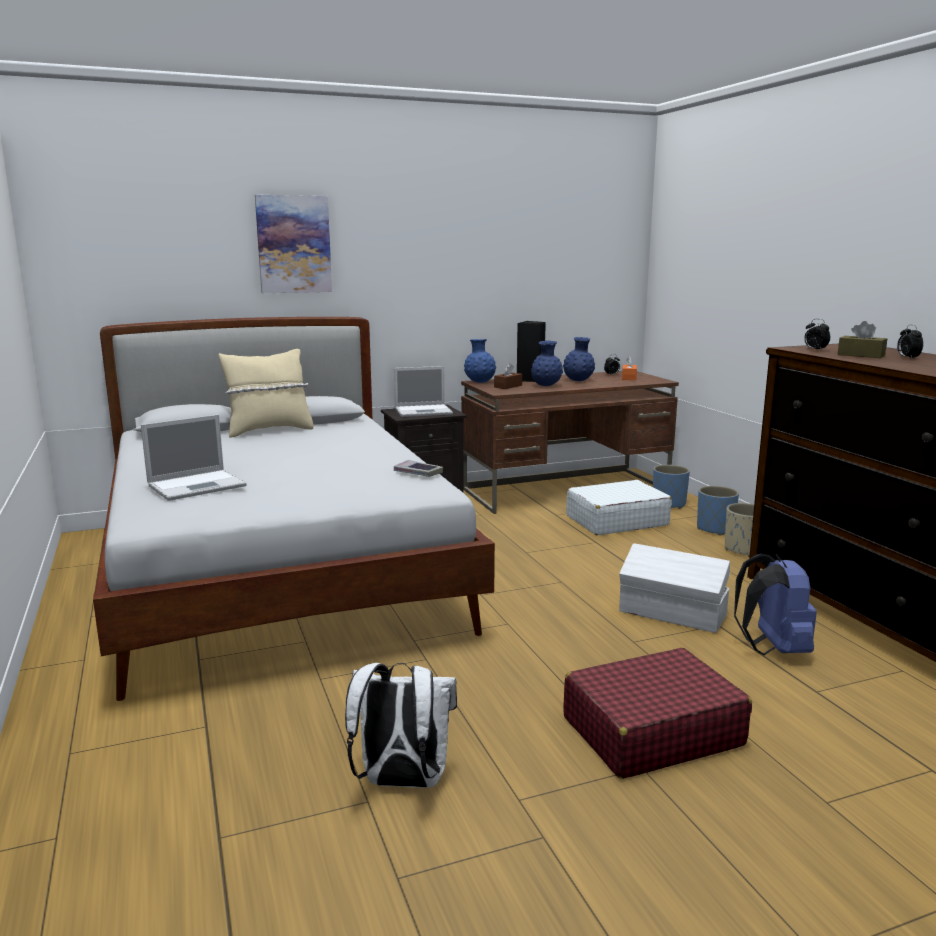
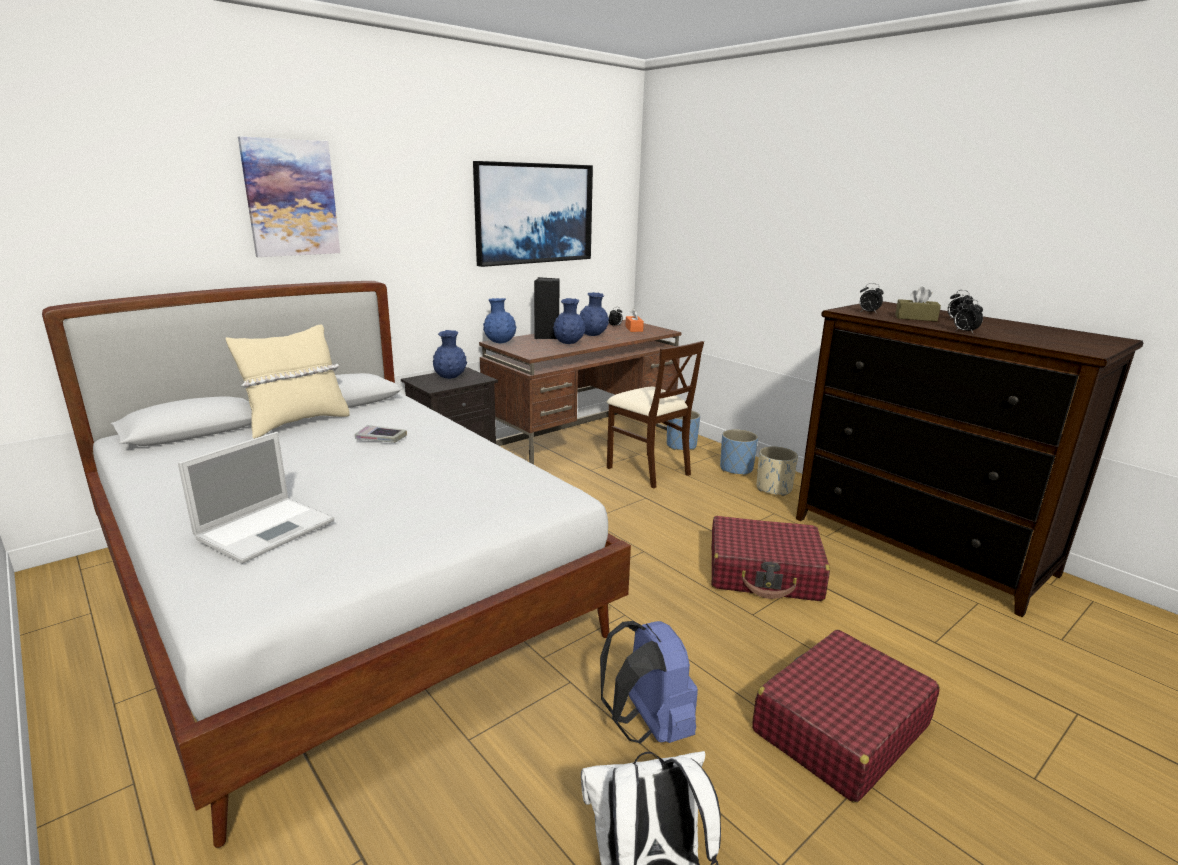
camera: 20 degrees left, 5 degrees up
(418, 473) = (520, 470): book -> book (381, 438)
(424, 411) = (450, 378): laptop -> blue vase
(508, 386) = (533, 346): brown tissue box -> none
(526, 259) = (534, 213): none -> picture
(616, 521) = (648, 470): white suitcase -> beige chair
(673, 614) = (764, 573): white storage box -> red suitcase
(772, 649) = (869, 599): blue backpack -> blue backpack (648, 727)
(889, 366) = (964, 332): none -> alarm clock

